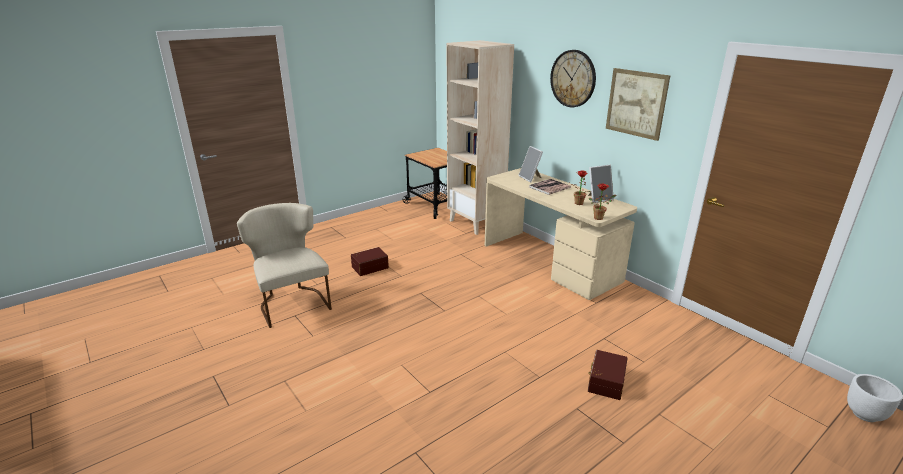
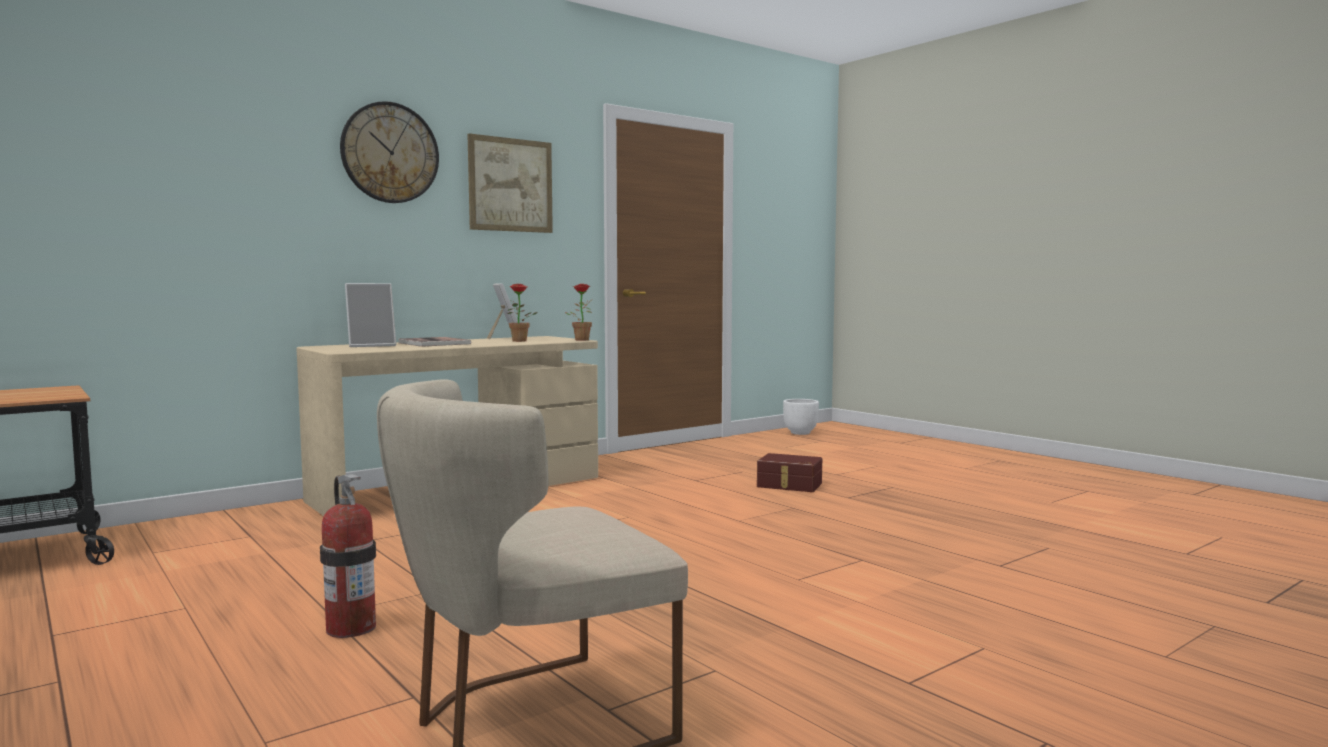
camera: 90 degrees left, 20 degrees down
(369, 267) = (351, 628): brown storage box -> fire extinguisher
(476, 223) = (203, 527): beige bookcase -> none

